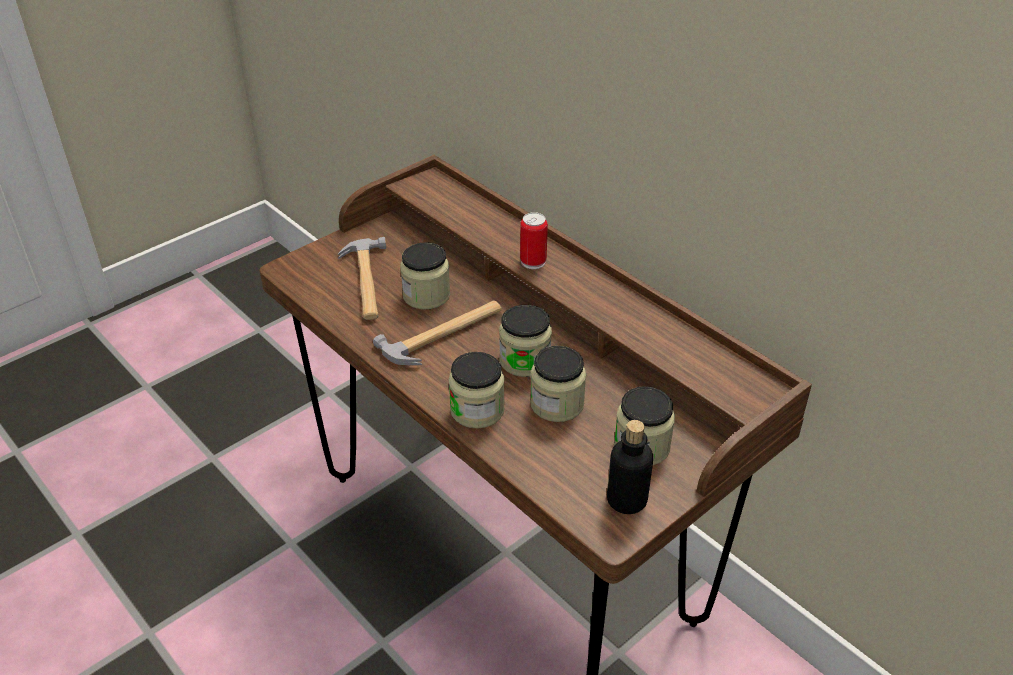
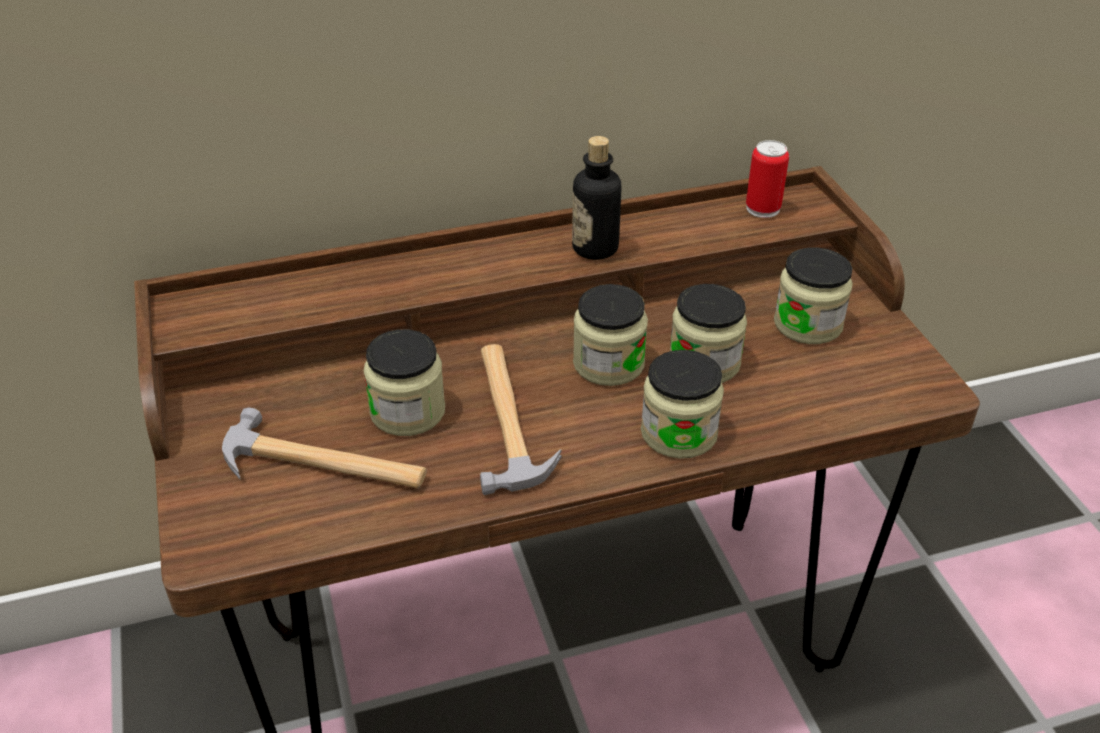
camera: 65 degrees left, 0 degrees up
(533, 261) = (470, 274): can -> can (763, 208)
(626, 500) = (886, 362): bottle -> bottle (595, 248)

